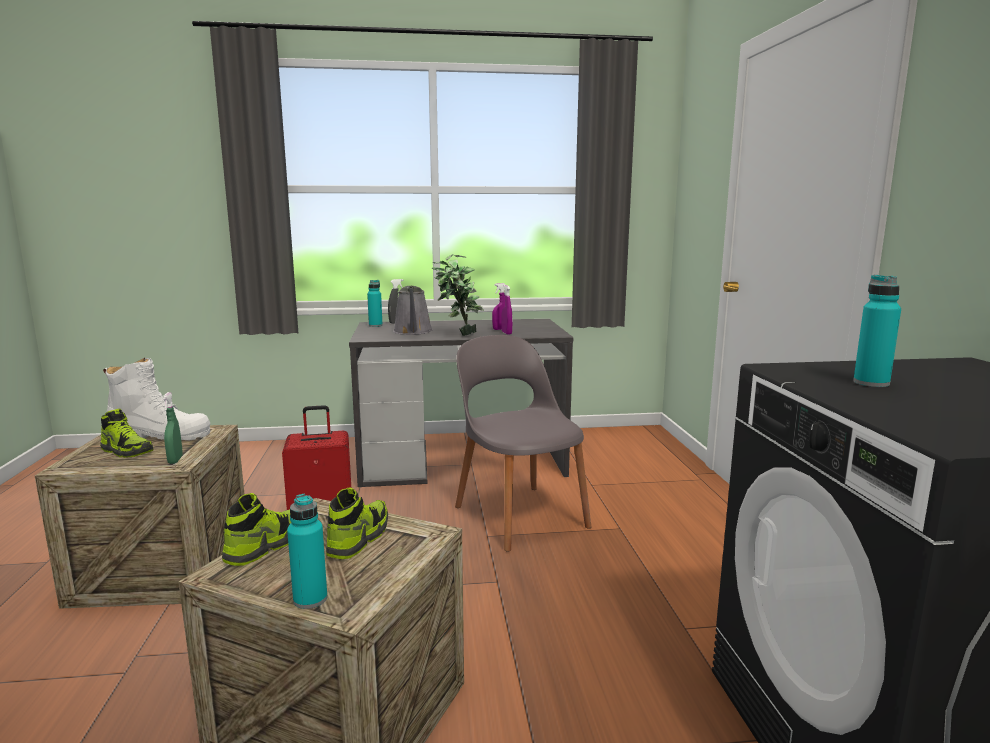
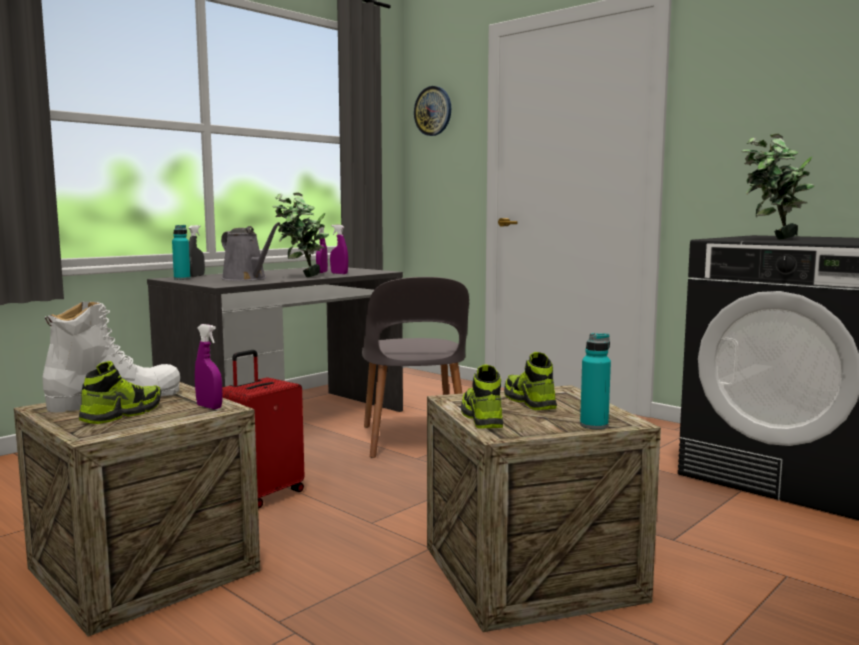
camera: 40 degrees left, 5 degrees down
(127, 451) = (122, 414): shoe -> shoe turned 45 degrees counterclockwise
(175, 460) = (209, 407): green spray bottle -> purple spray bottle
(519, 515) = (413, 440): grey chair -> grey chair turned 120 degrees counterclockwise
(695, 152) = (433, 111): none -> wall clock
(871, 383) = (771, 239): turquoise bottle -> potted plant

